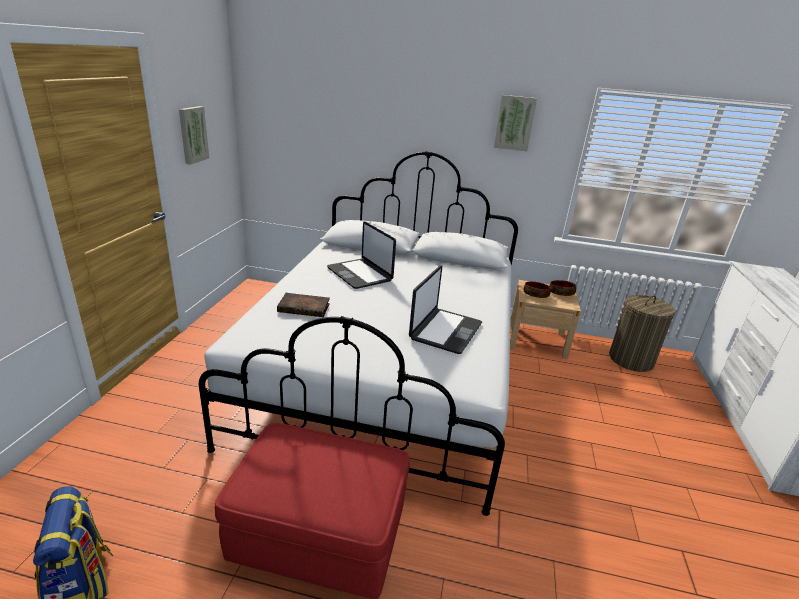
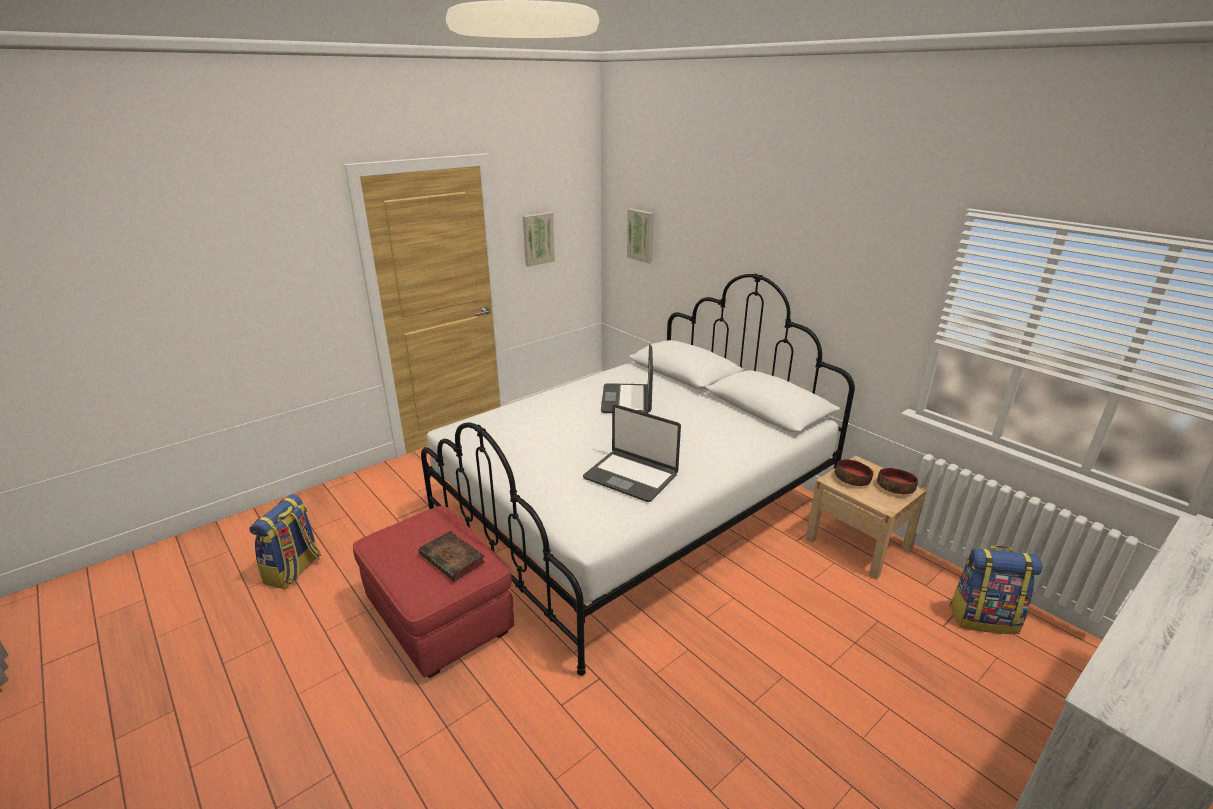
camera: 40 degrees right, 0 degrees up
(305, 308) = (537, 418): book -> book (453, 559)
(445, 331) = (631, 476): laptop -> laptop turned 60 degrees clockwise
(514, 123) = (857, 248): picture -> picture (641, 235)
(631, 359) = (983, 618): laundry basket -> backpack

